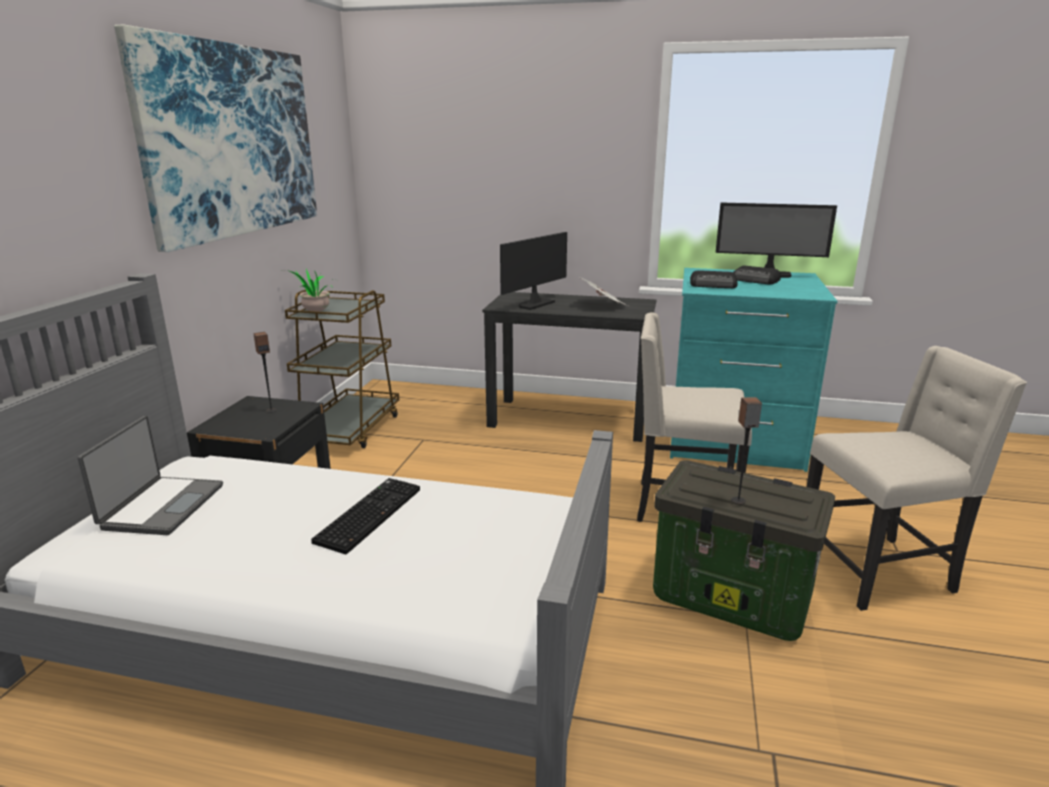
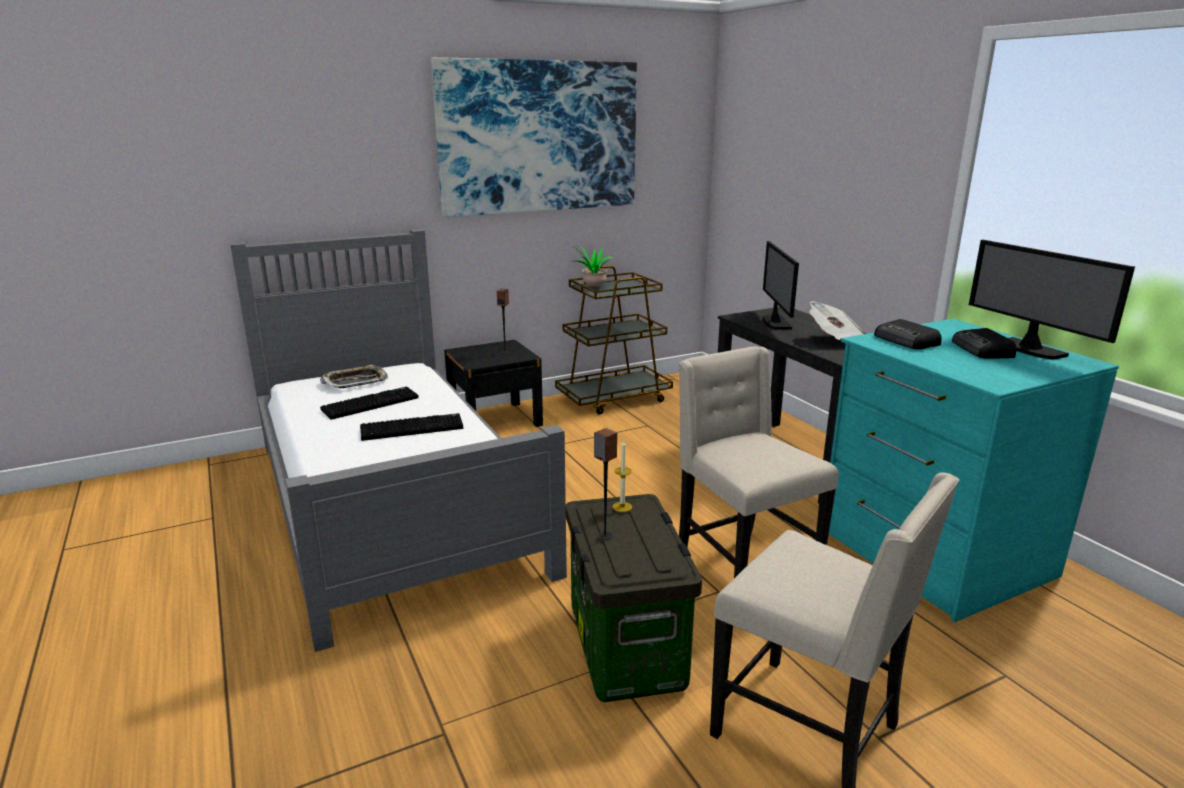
camera: 50 degrees right, 0 degrees up
(161, 506) = (355, 381): laptop -> tray
(251, 517) = (371, 403): none -> keyboard
(535, 304) = (775, 323): monitor -> monitor turned 90 degrees counterclockwise
(696, 477) = (622, 507): none -> candle

